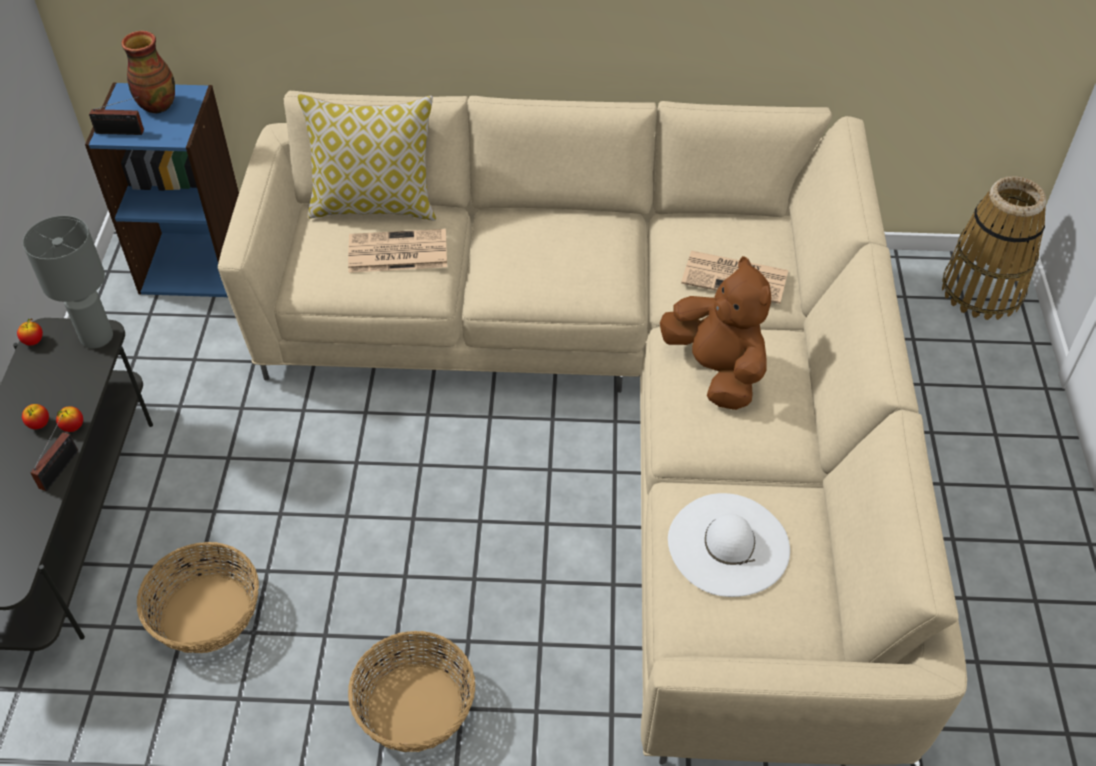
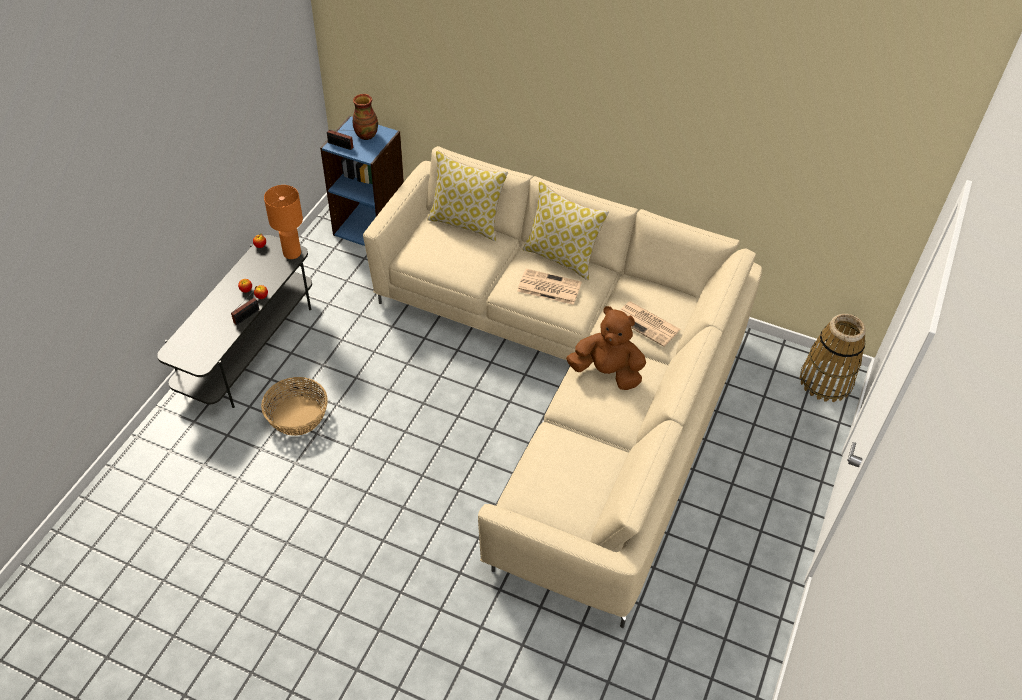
camera: 20 degrees right, 0 degrees up
(97, 338) = (292, 253): grey table lamp -> orange table lamp
(396, 252) = (465, 253): newspaper -> newspaper (548, 287)
(415, 706) = (380, 498): basket -> none
(552, 215) = (562, 257): none -> pillow
(716, 370) = (607, 372): brown plush toy -> brown plush toy turned 60 degrees counterclockwise
(728, 544) = (561, 464): white hat -> none

